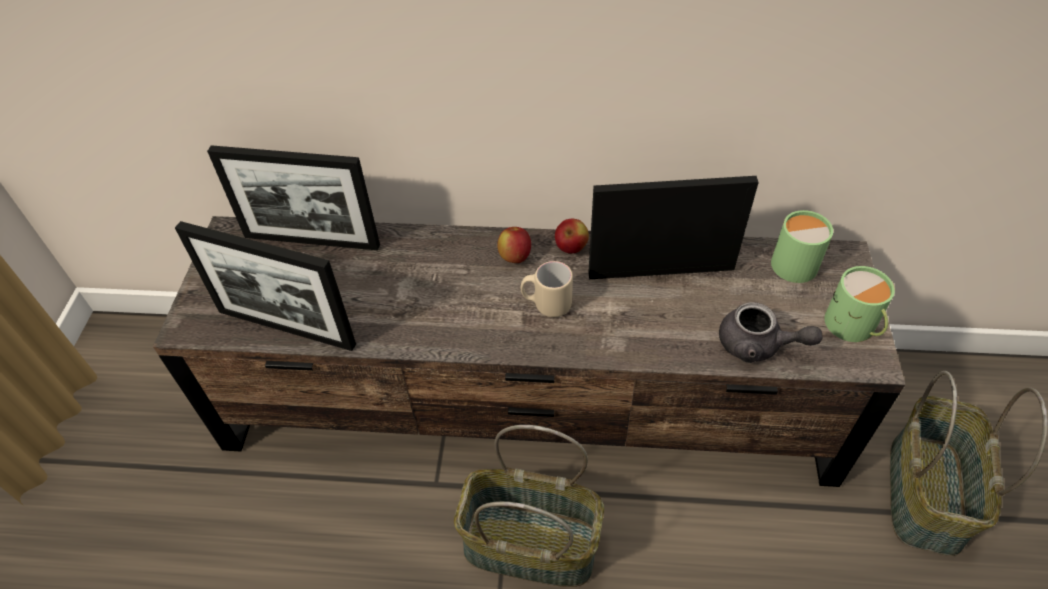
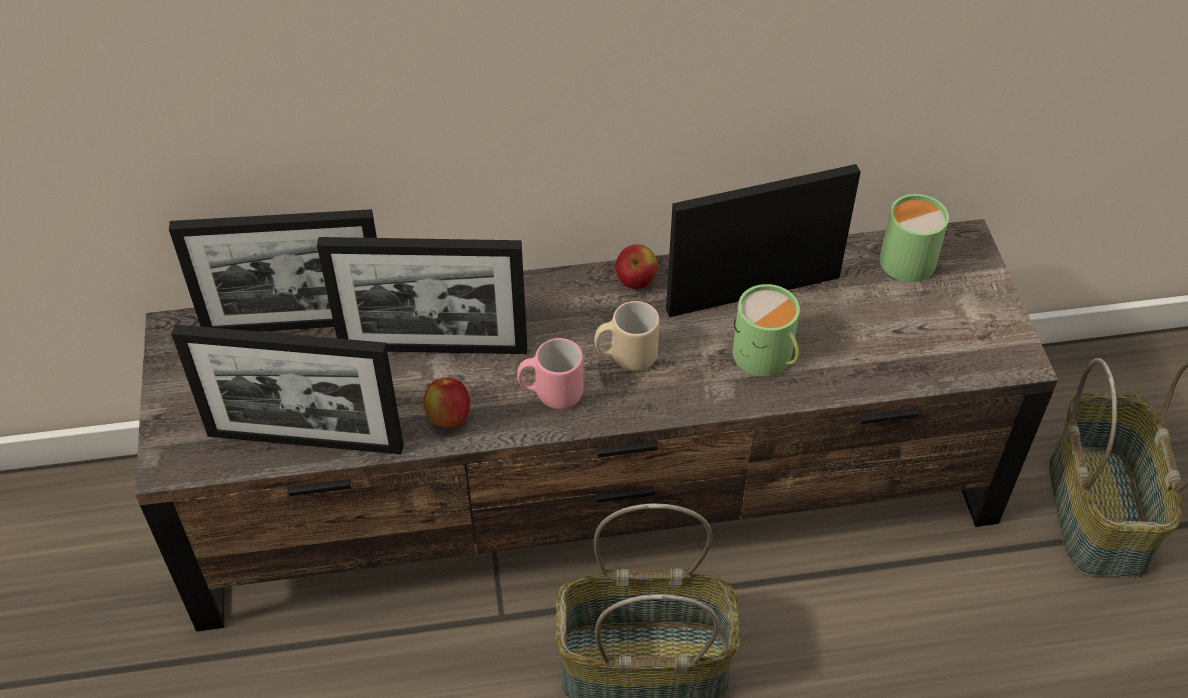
camera: 15 degrees left, 0 degrees up
(403, 274) = (433, 348): none -> picture frame
(479, 323) = (550, 393): none -> pink mug
(515, 256) = (569, 303): apple -> apple (448, 417)
(758, 345) = (887, 363): grey teapot -> none
(853, 327) = (989, 323): green mug -> green mug (766, 358)

